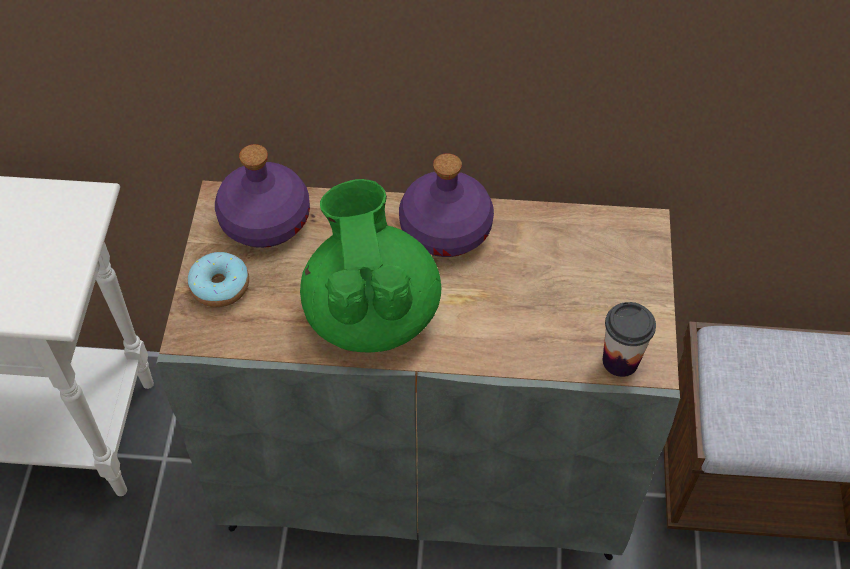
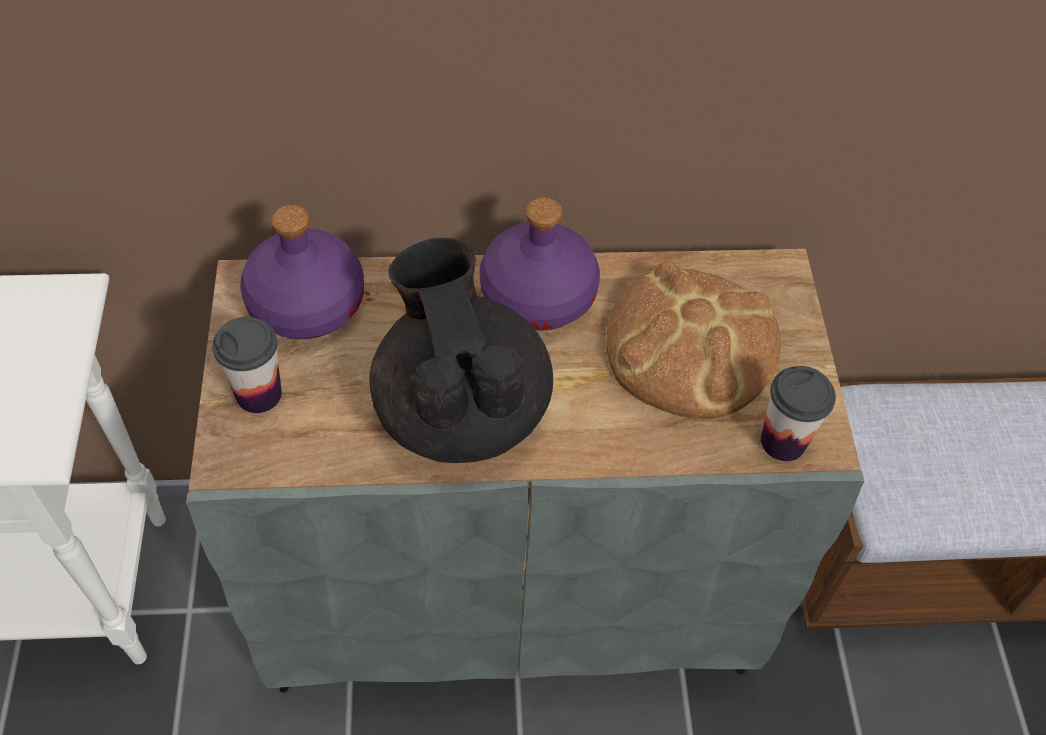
camera: 10 degrees left, 0 degrees up
(220, 286) = (259, 394): donut -> cup
(371, 311) = (460, 408): green teapot -> black teapot
(560, 279) = (691, 346): none -> bread

